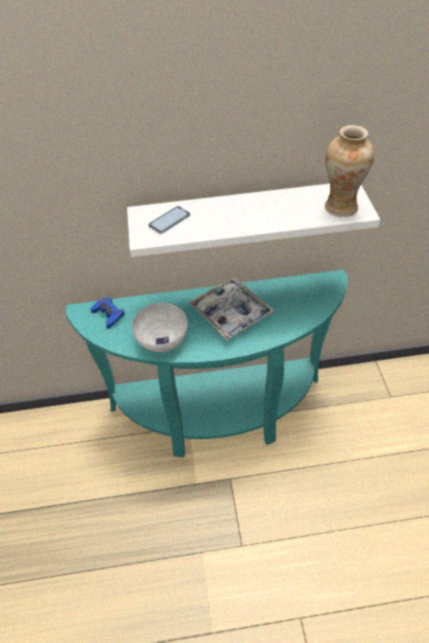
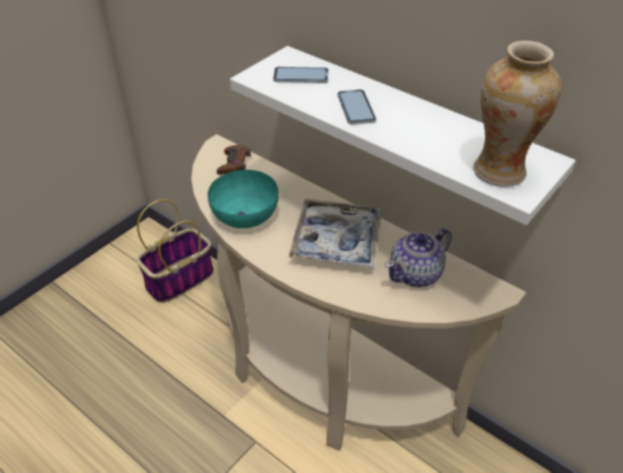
camera: 45 degrees right, 5 degrees down
(64, 434) = (180, 278): none -> basket
(109, 314) = (234, 164): blue game controller -> brown game controller
(163, 338) = (246, 215): white bowl -> turquoise bowl
(218, 415) = (317, 376): turquoise console table -> beige console table
(229, 219) = (356, 108): none -> phone
(291, 299) = (416, 274): none -> teapot

